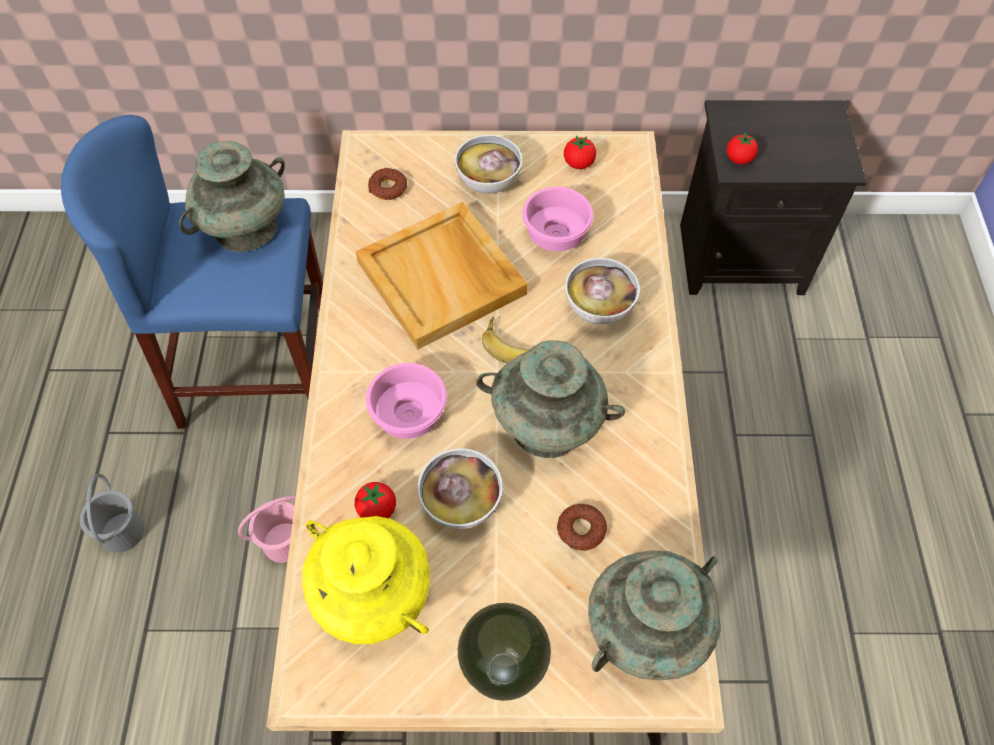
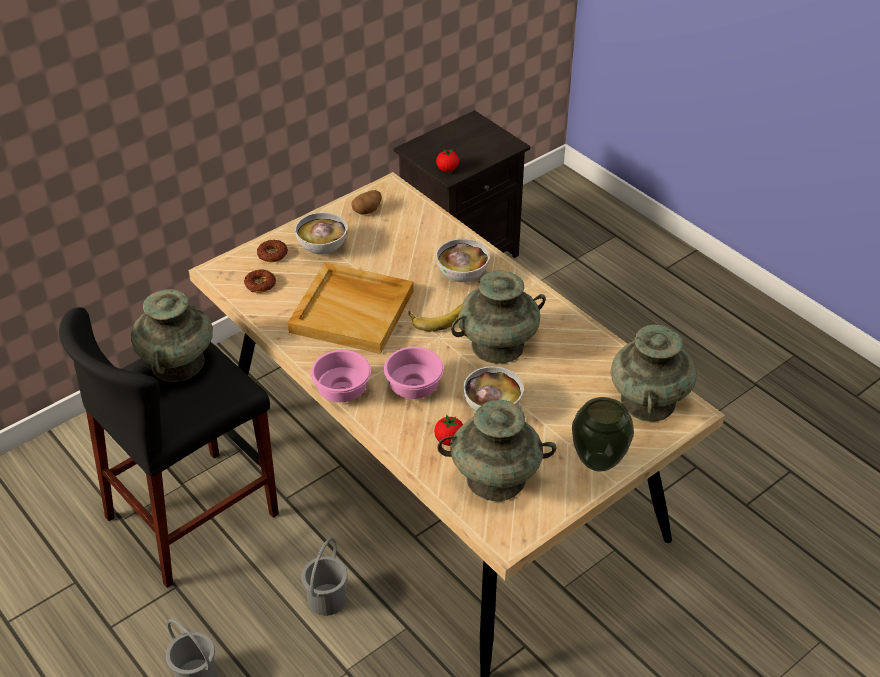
camera: 40 degrees left, 15 degrees down
(258, 373) = (192, 516): blue stool -> black stool
(283, 541) = (326, 599): pink bucket -> grey bucket
(373, 598) = (495, 479): yellow vase -> turquoise vase
(558, 235) = (397, 253): pink bowl -> pink bowl (344, 390)
(578, 163) = (367, 210): tomato -> potato
(581, 529) = (568, 379): donut -> donut (272, 254)

